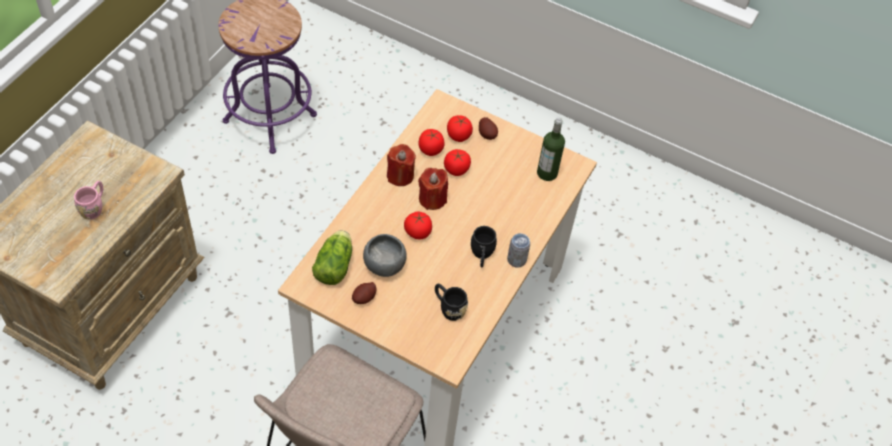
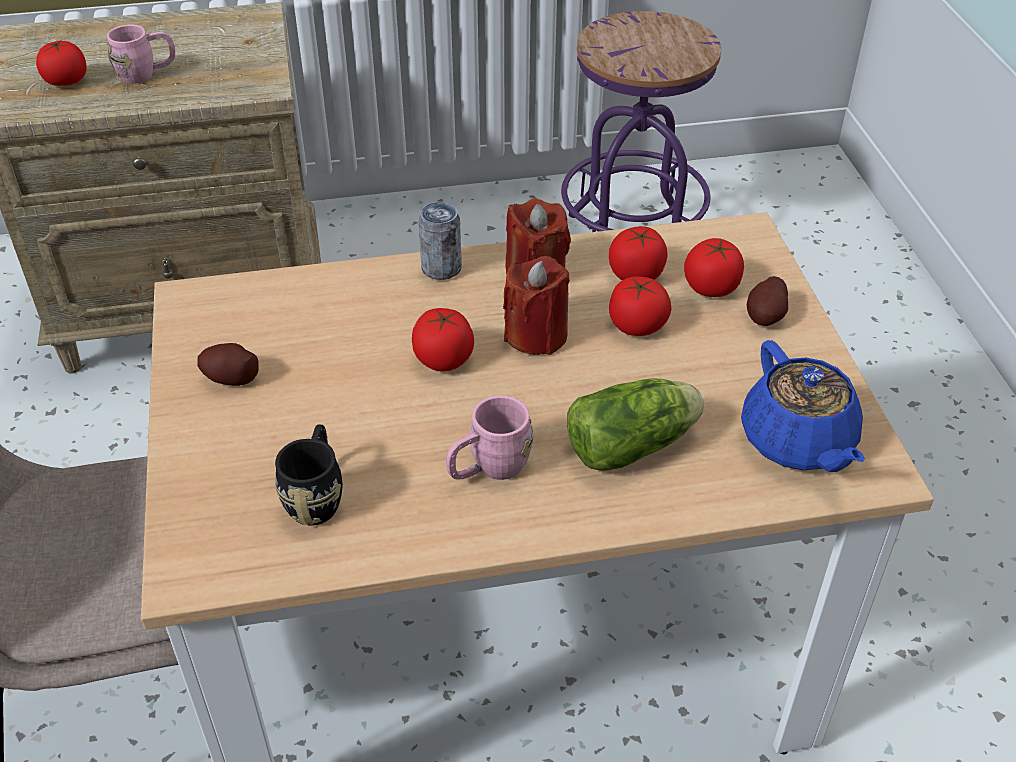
camera: 55 degrees right, 10 degrees down
(63, 240) = (66, 81): none -> tomato
(335, 264) = (268, 309): lettuce -> lettuce (635, 445)
(383, 265) = (325, 361): grey bowl -> none
(481, 256) = (488, 469): black mug -> pink mug
(516, 260) = (538, 524): can -> can (441, 269)
(547, 173) = (798, 442): bottle -> blue teapot

